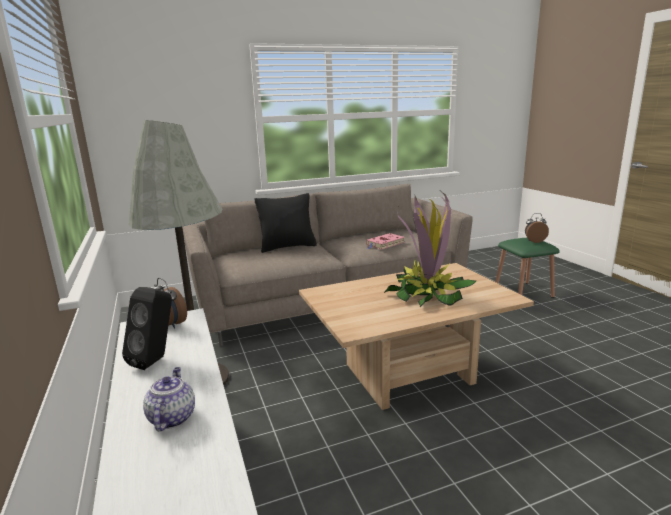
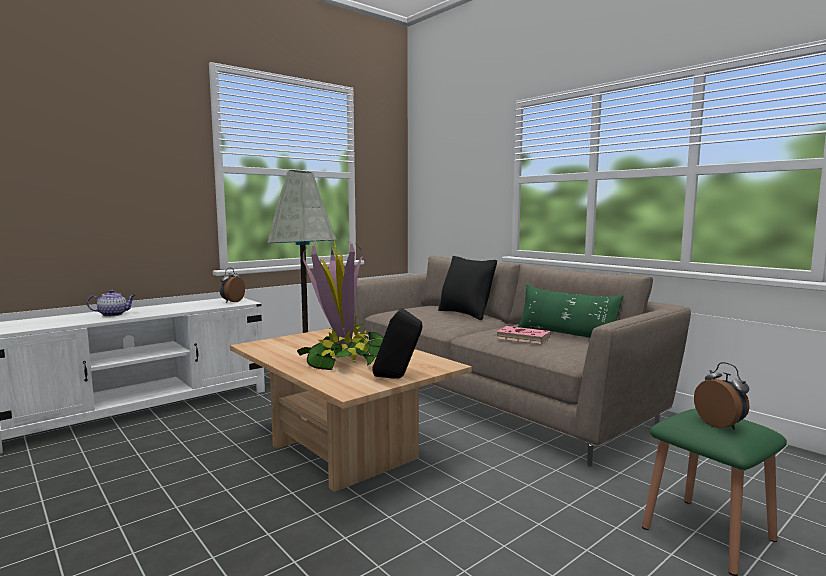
camera: 70 degrees right, 10 degrees down
(156, 360) = (181, 305): black speaker -> black speaker (397, 378)
(381, 234) = (565, 335): none -> green pillow

